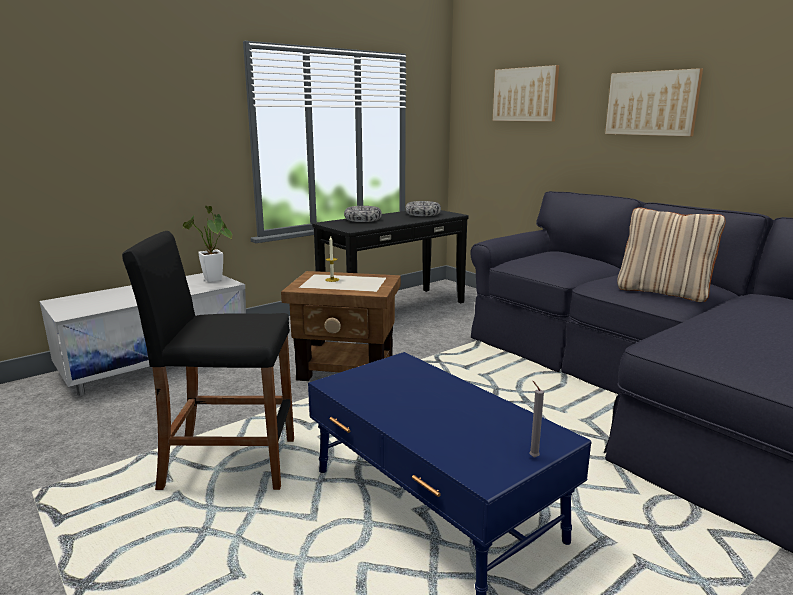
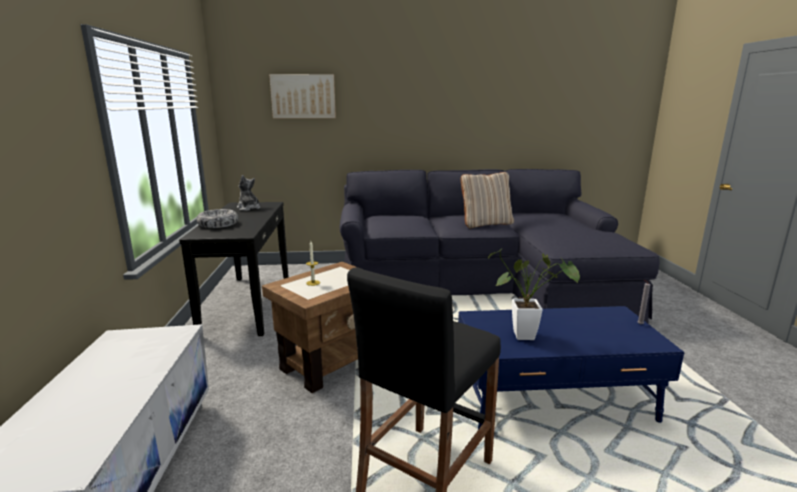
camera: 55 degrees left, 0 degrees up
(214, 281) = (152, 337): potted plant -> potted plant (529, 336)
(423, 214) = (249, 208): bowl -> plush toy
(652, 103) = (413, 105): picture -> none

